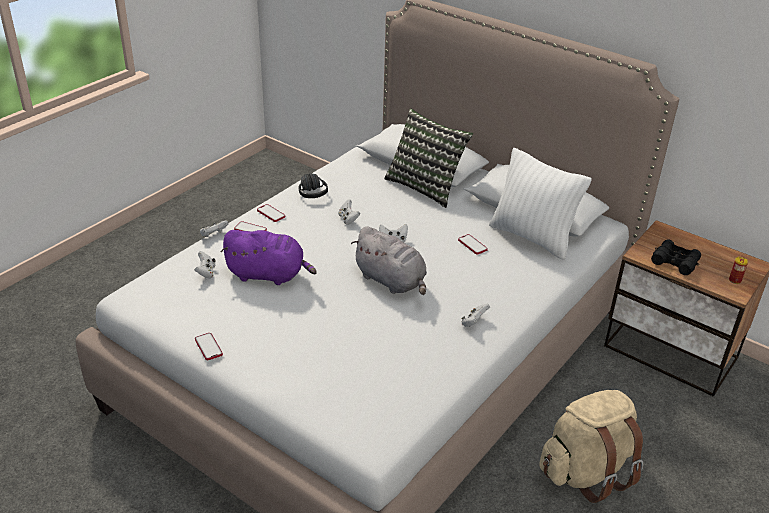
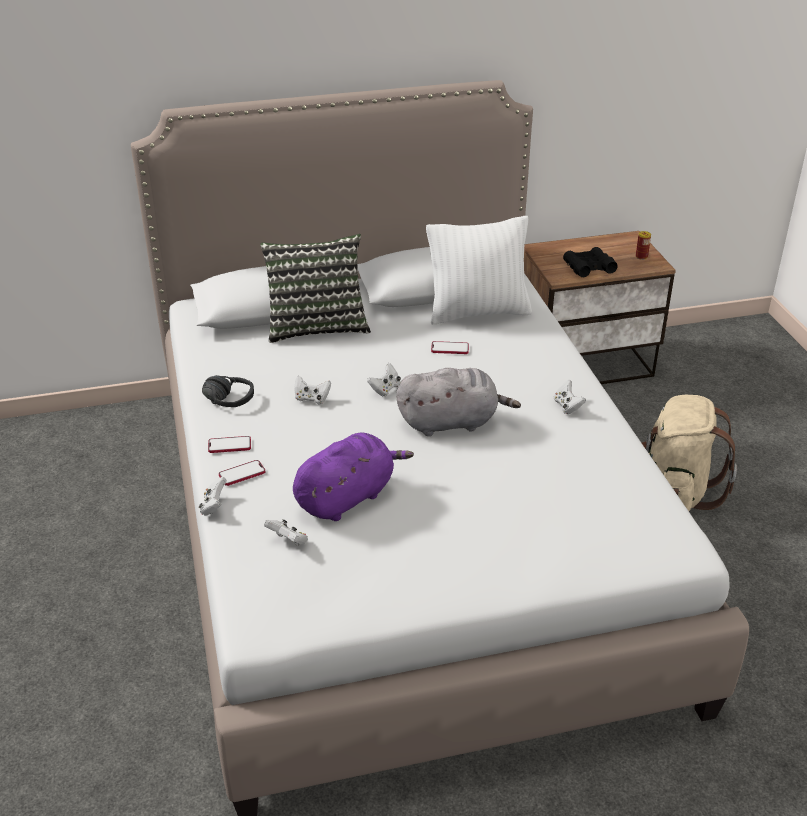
camera: 50 degrees left, 0 degrees up
(208, 347) = (427, 598): phone -> none

